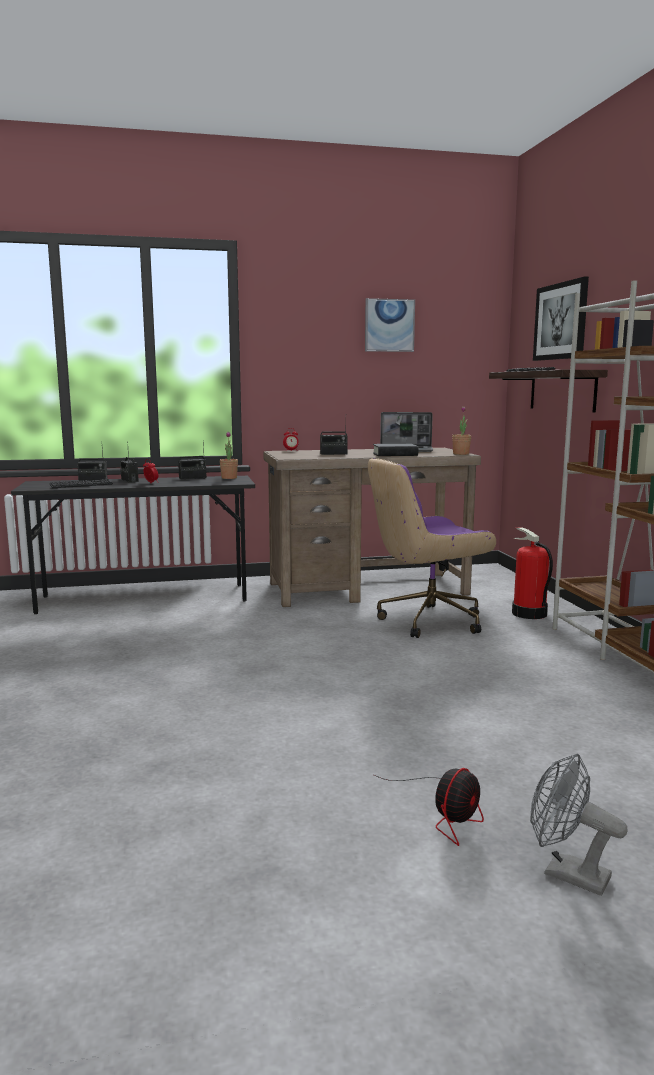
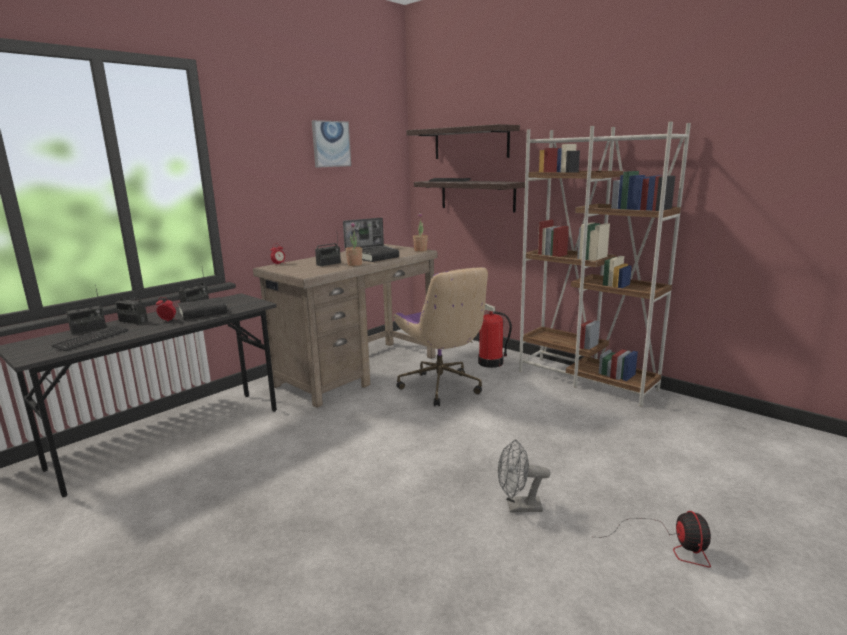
camera: 35 degrees left, 5 degrees up
(186, 482) = (203, 313): none -> black book
(229, 478) = (233, 299): potted plant -> potted plant (354, 264)
(427, 622) = (441, 389): purple office chair -> purple office chair turned 60 degrees counterclockwise
(561, 321) = (471, 143): picture -> shelf
(566, 873) = (771, 555): grey fan -> grey fan (518, 507)

